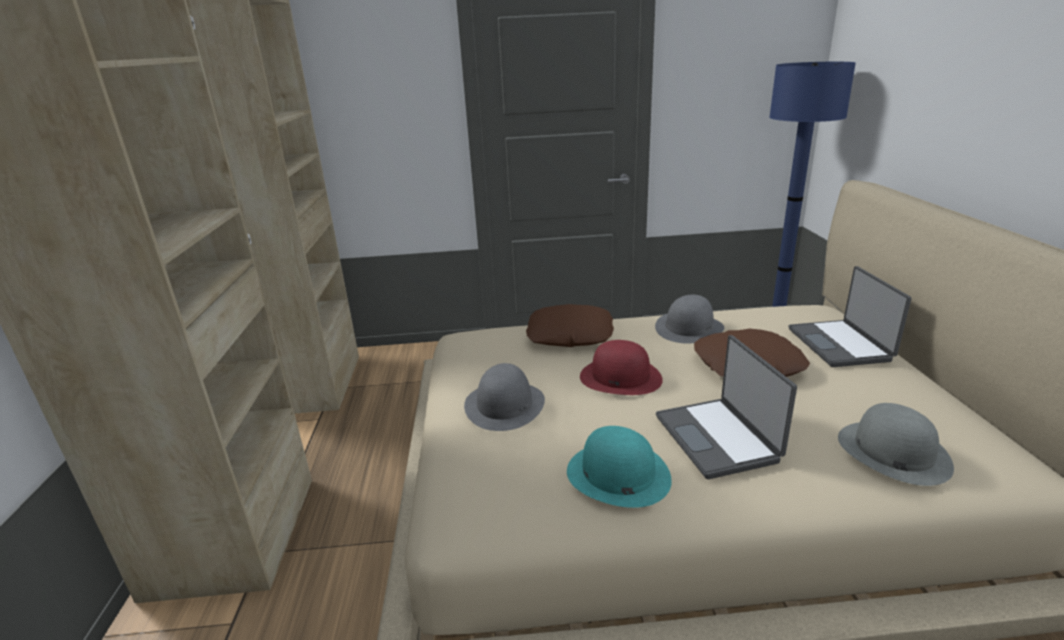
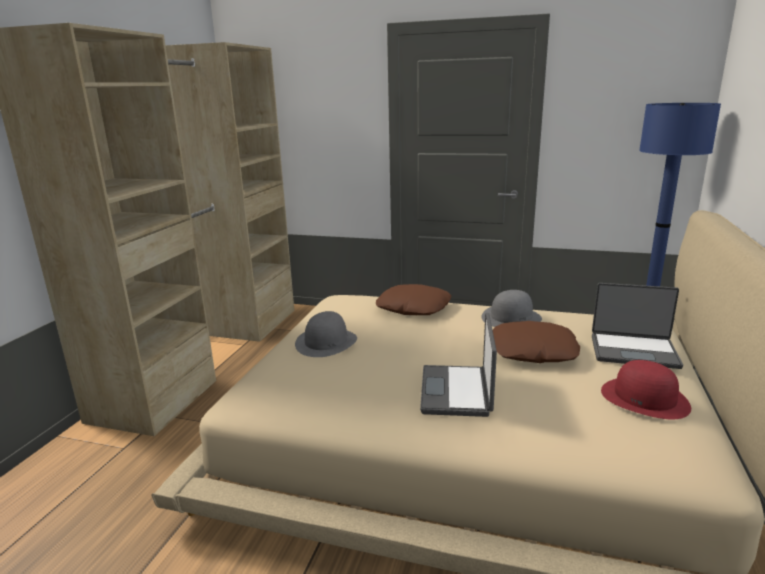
camera: 20 degrees right, 5 degrees down
(617, 474) = (362, 397): turquoise hat -> none
(621, 377) = (423, 340): red hat -> red hat (645, 398)
(840, 344) = (633, 351): laptop -> laptop turned 90 degrees counterclockwise
(892, 451) = (593, 430): grey hat -> none

